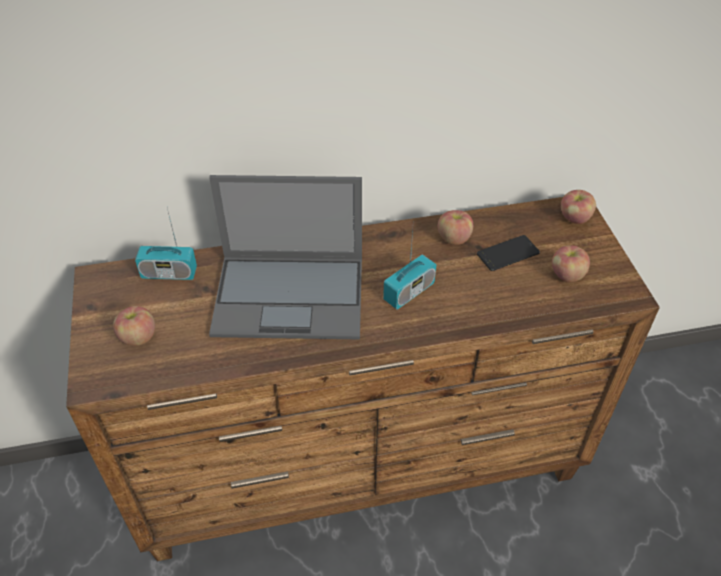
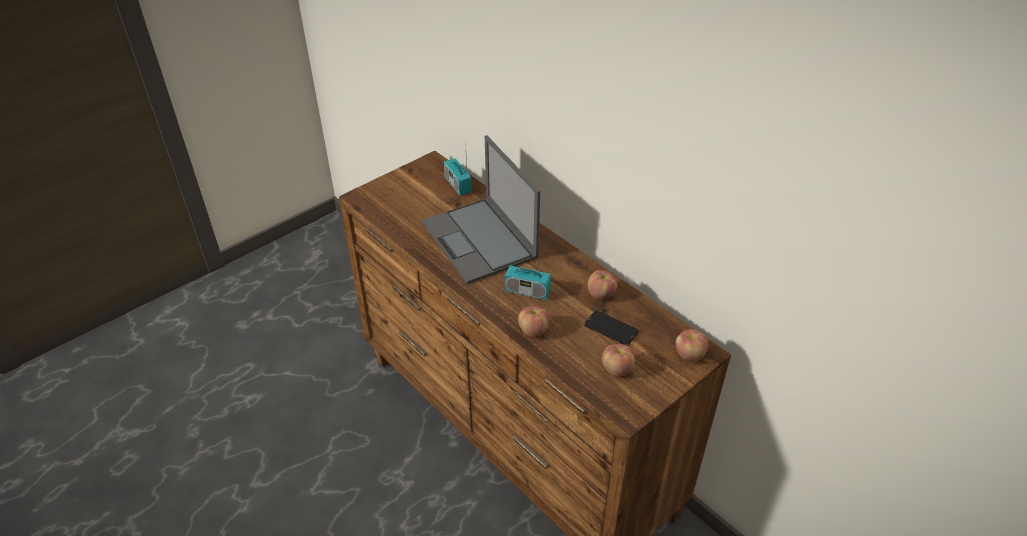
camera: 60 degrees right, 5 degrees down
(138, 337) = (401, 197): apple -> apple (533, 330)

